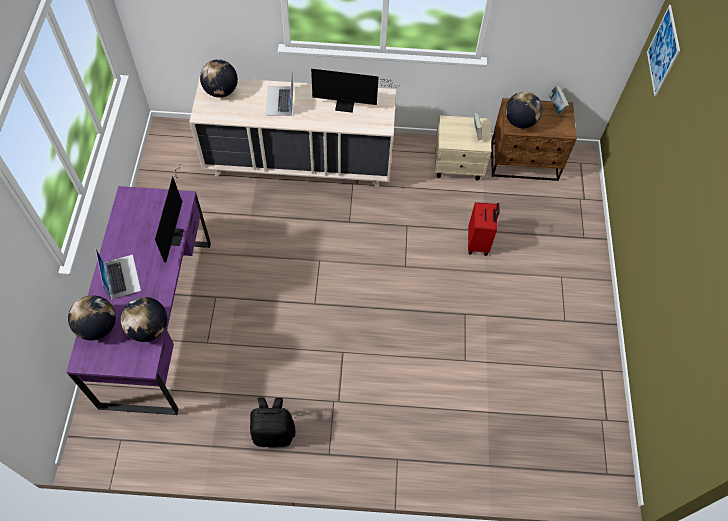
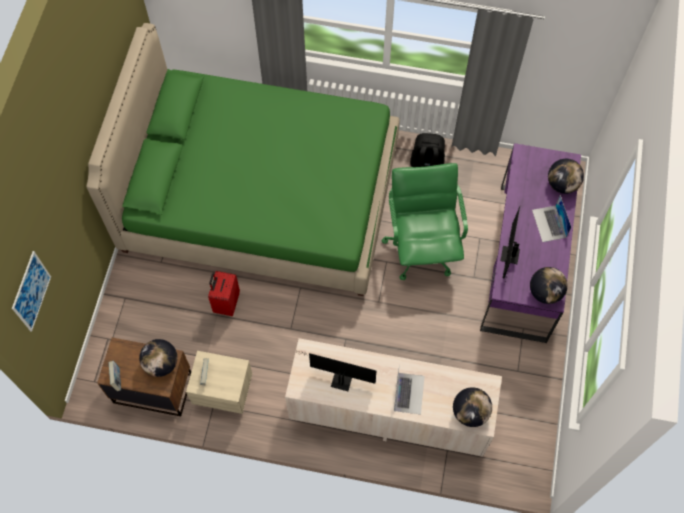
camera: 170 degrees left, 5 degrees up
(149, 328) = (522, 179): globe -> globe (545, 292)
(275, 324) = (422, 247): none -> green office chair
(472, 363) = (261, 197): none -> green bed

